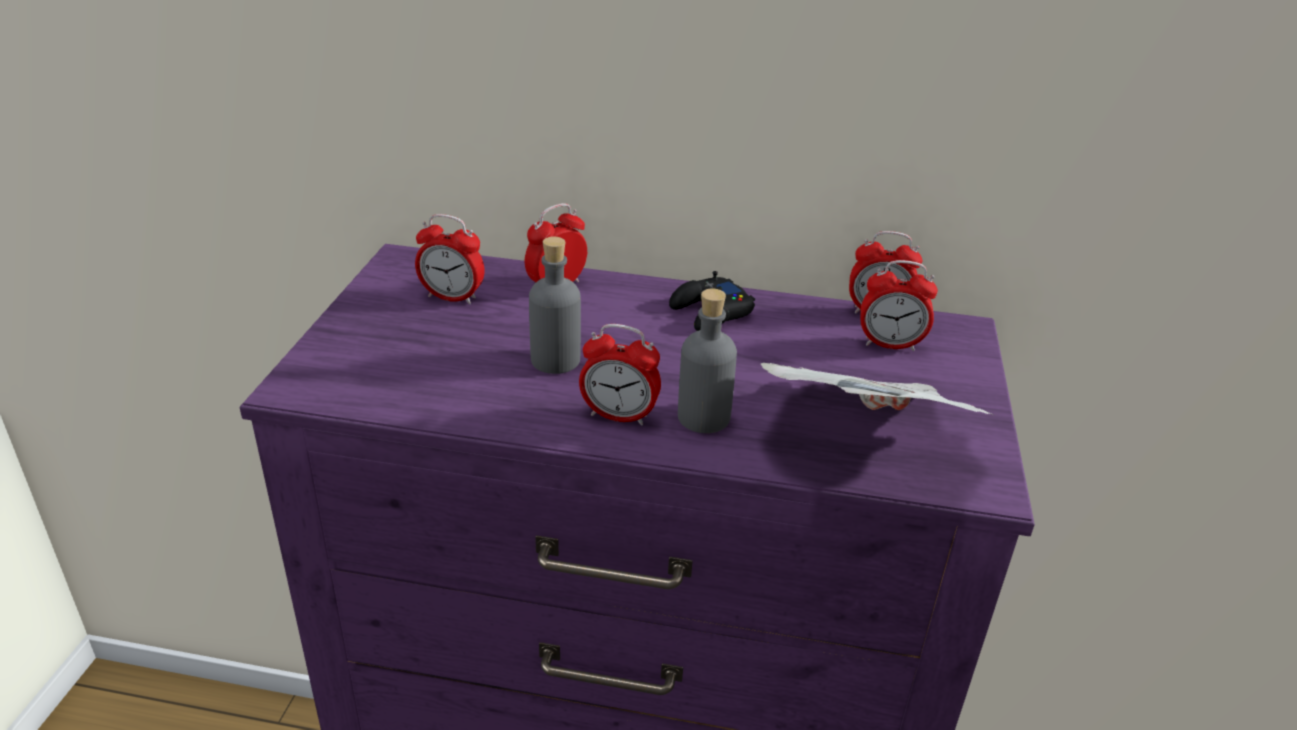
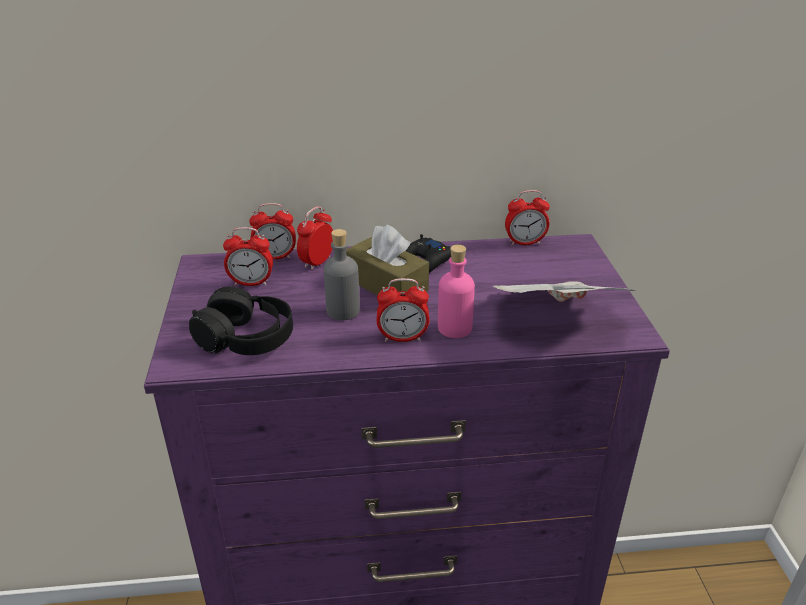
camera: 15 degrees left, 0 degrees up
(403, 371) = (246, 338): none -> black headphones
(637, 335) = (386, 285): none -> brown tissue box
(703, 417) = (454, 328): grey bottle -> pink bottle
(890, 344) = (541, 261): alarm clock -> alarm clock (275, 257)

